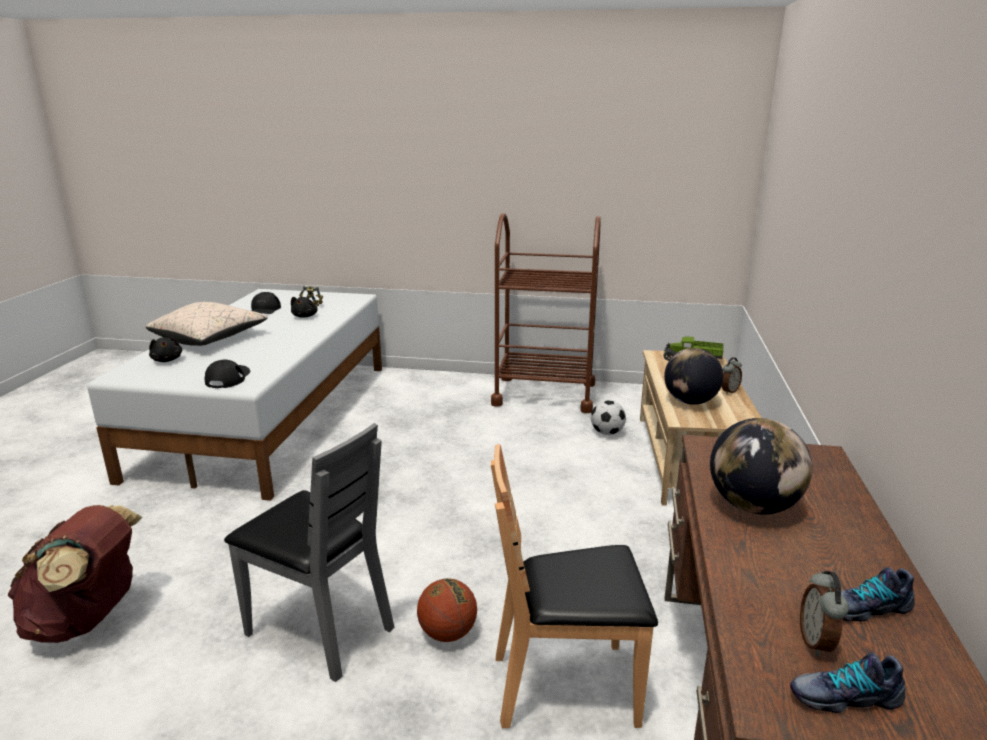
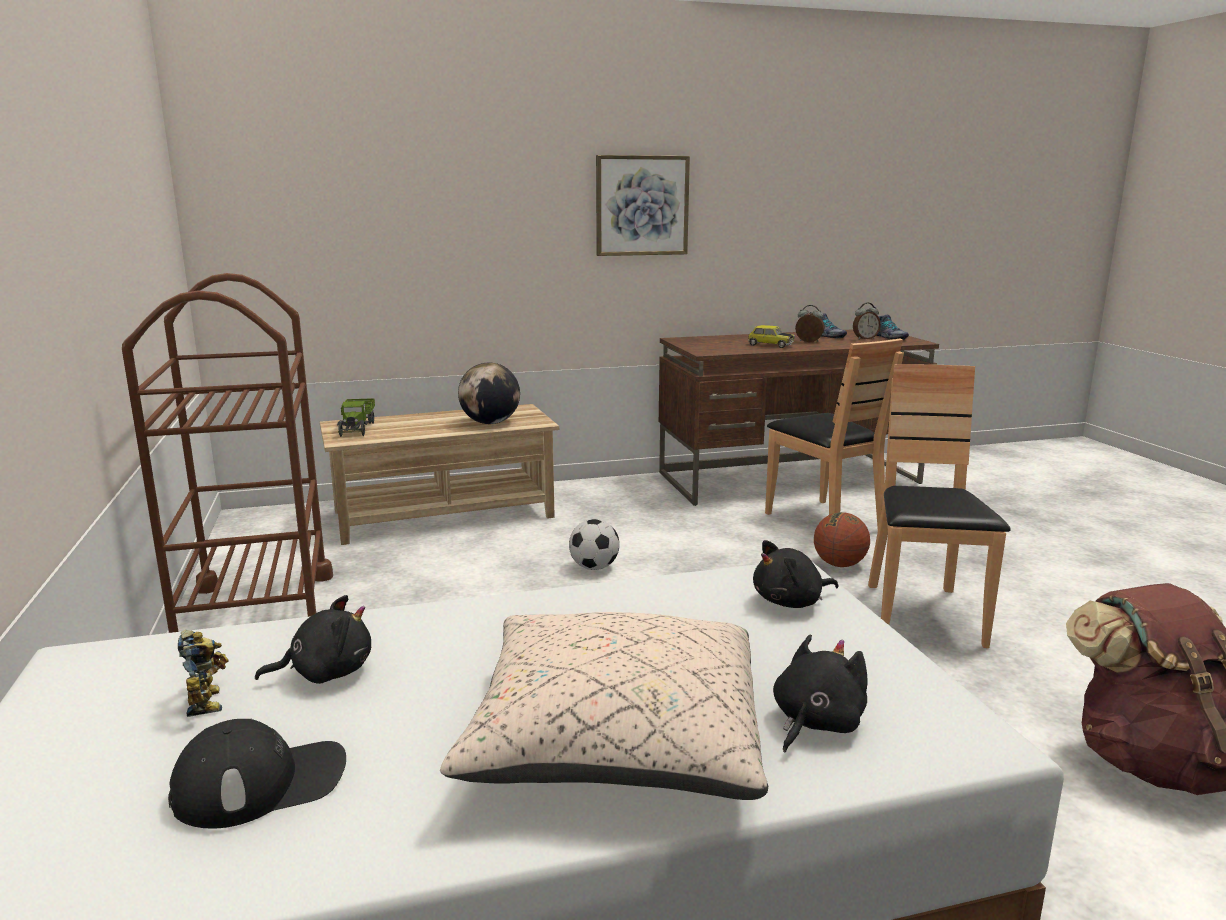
camera: 115 degrees left, 5 degrees down
(228, 378) = (791, 602): black cap -> black plush toy
(320, 629) = (921, 615): grey chair -> brown chair
(607, 433) = (395, 557): football -> football (594, 567)
(729, 391) = (449, 414): alarm clock -> alarm clock (808, 342)
(753, 506) = (770, 345): globe -> toy car
(874, 255) = (642, 206): none -> picture

